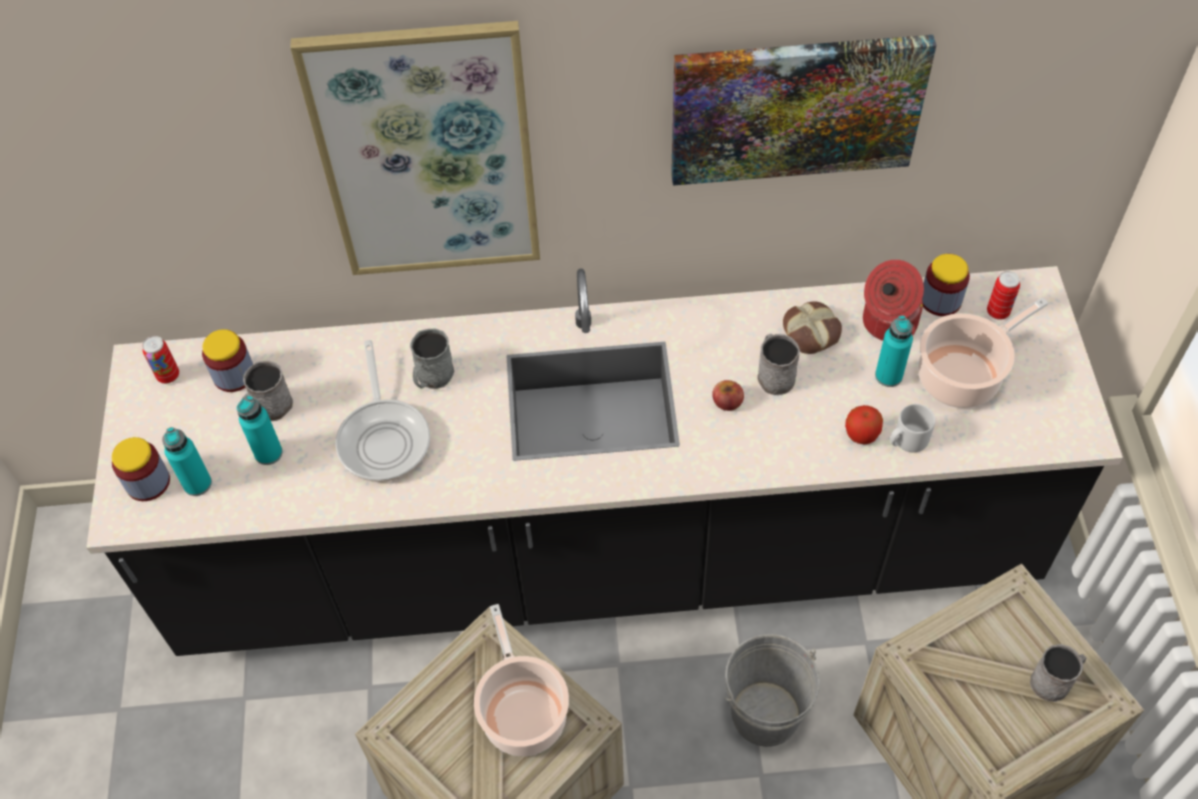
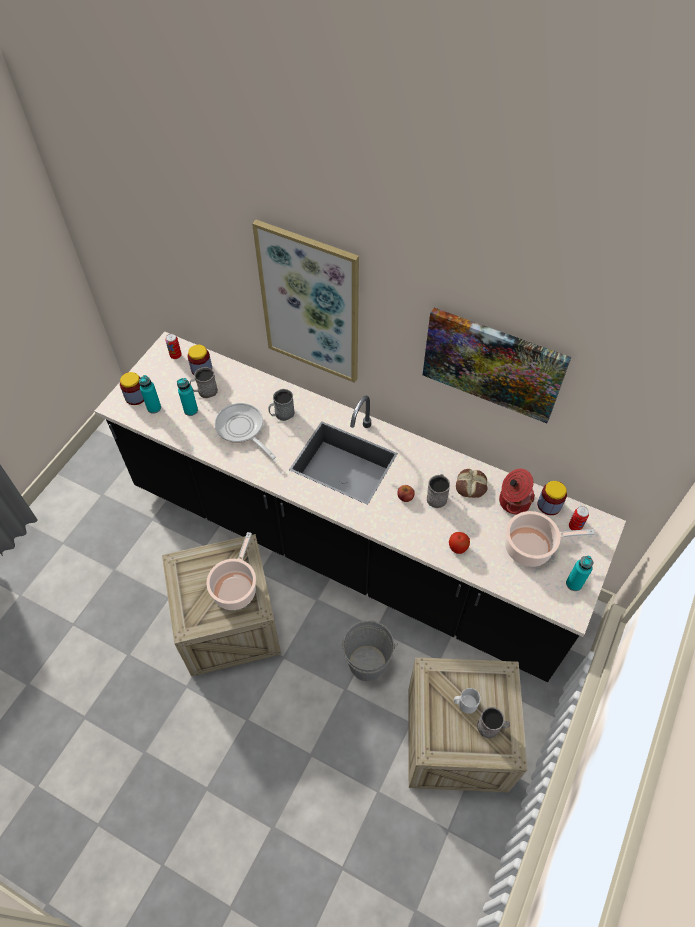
camera: 30 degrees right, 0 degrees up
(384, 437) = (242, 429): frying pan -> frying pan turned 120 degrees clockwise
(888, 376) = (493, 527): turquoise bottle -> turquoise bottle (574, 583)
(907, 440) = (478, 563): grey mug -> grey mug (465, 703)

